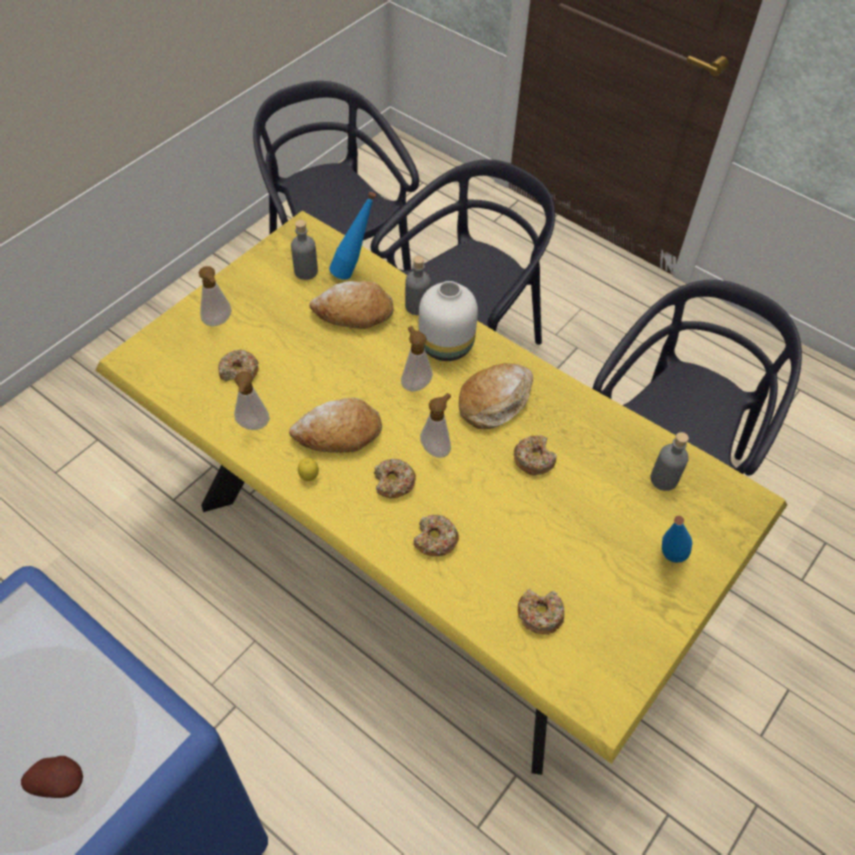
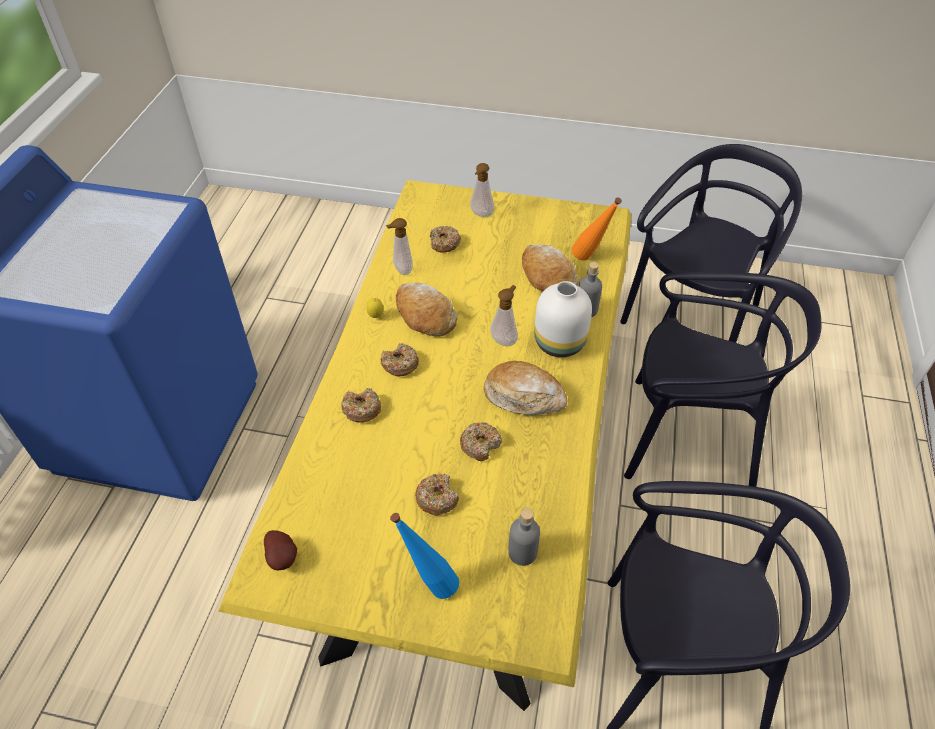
camera: 65 degrees right, 5 degrees down
(60, 781) = (61, 274): potato -> potato (283, 557)
(306, 271) = (567, 235): grey bottle -> none
(354, 271) = (590, 260): blue bottle -> orange bottle
(436, 448) = (449, 377): soap dispenser -> none
(539, 614) = (326, 503): donut -> donut (437, 498)

